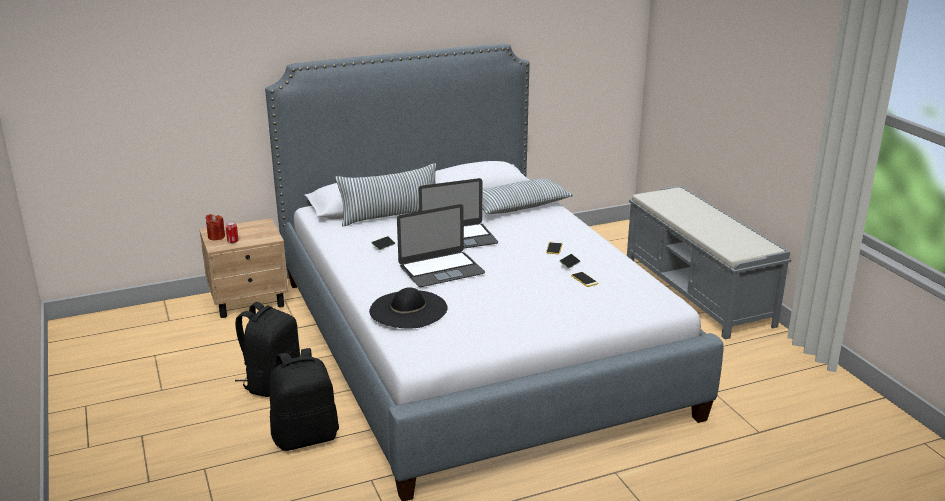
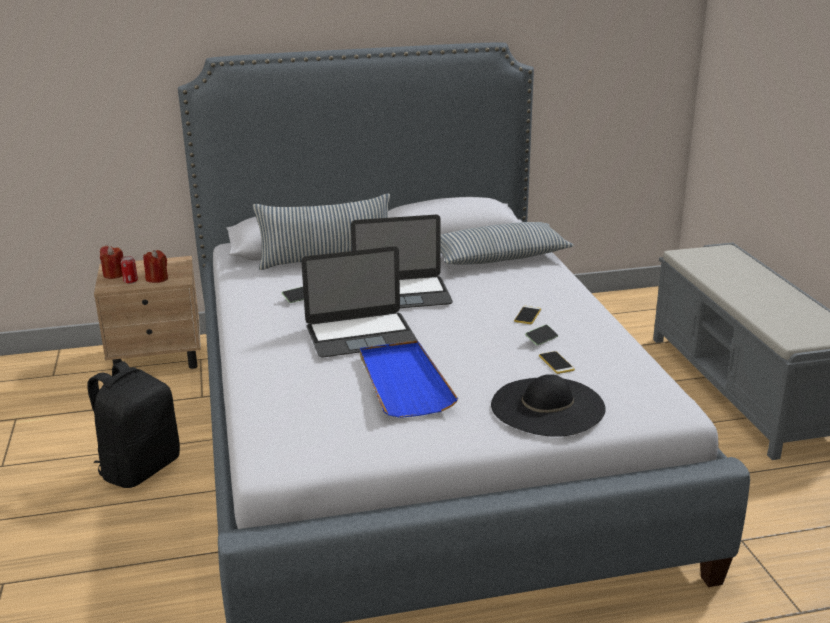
camera: 10 degrees right, 0 degrees up
(253, 238) = (157, 279): none -> red candle
(305, 436) = (151, 550): black backpack -> none
(408, 309) = (290, 388): black hat -> black hat (547, 406)
(485, 300) = (404, 382): none -> blue tray

